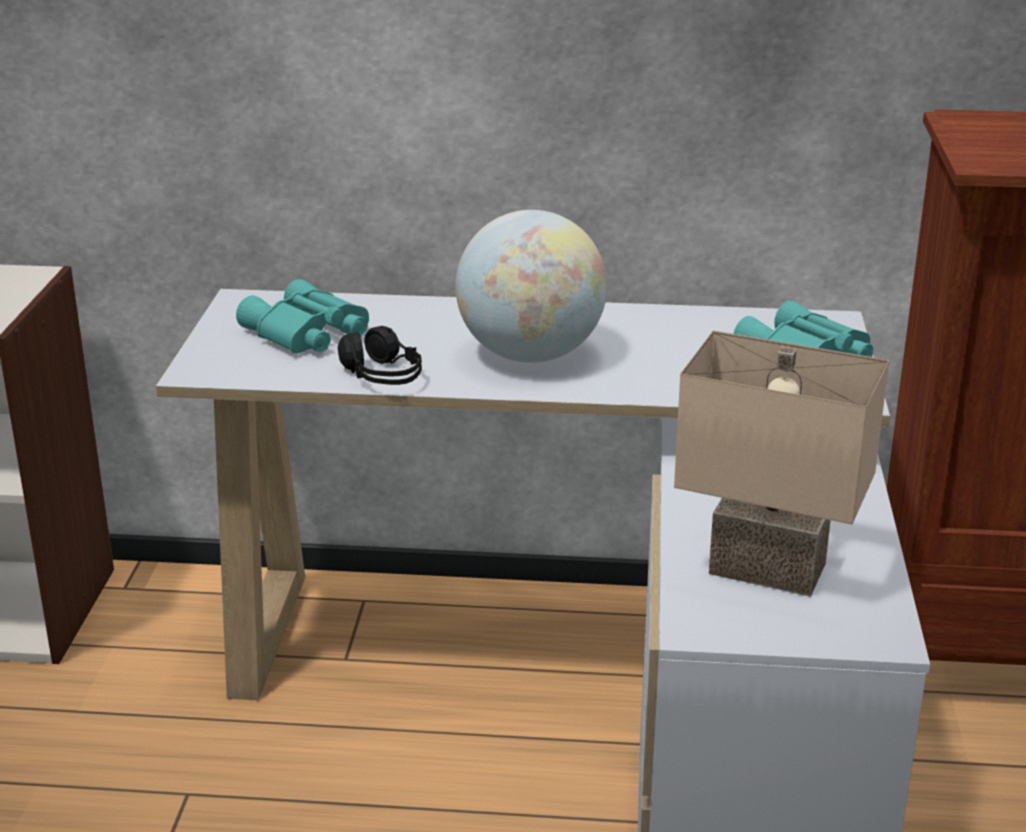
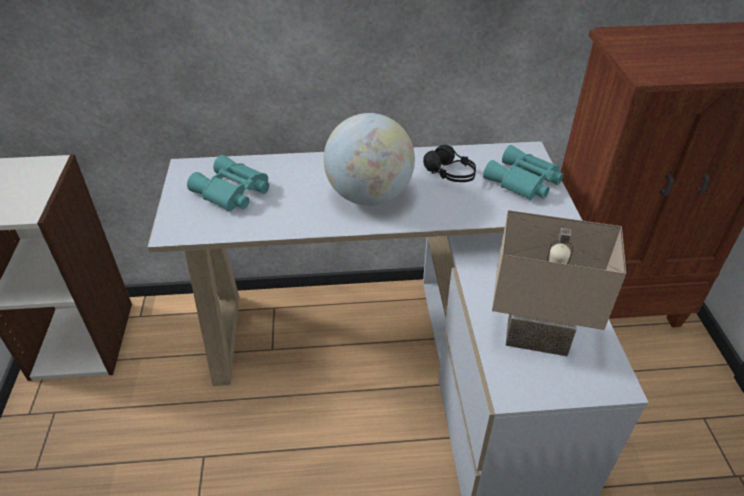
camera: 10 degrees left, 15 degrees up
(383, 377) = (286, 224): black headphones -> black headphones (450, 174)

